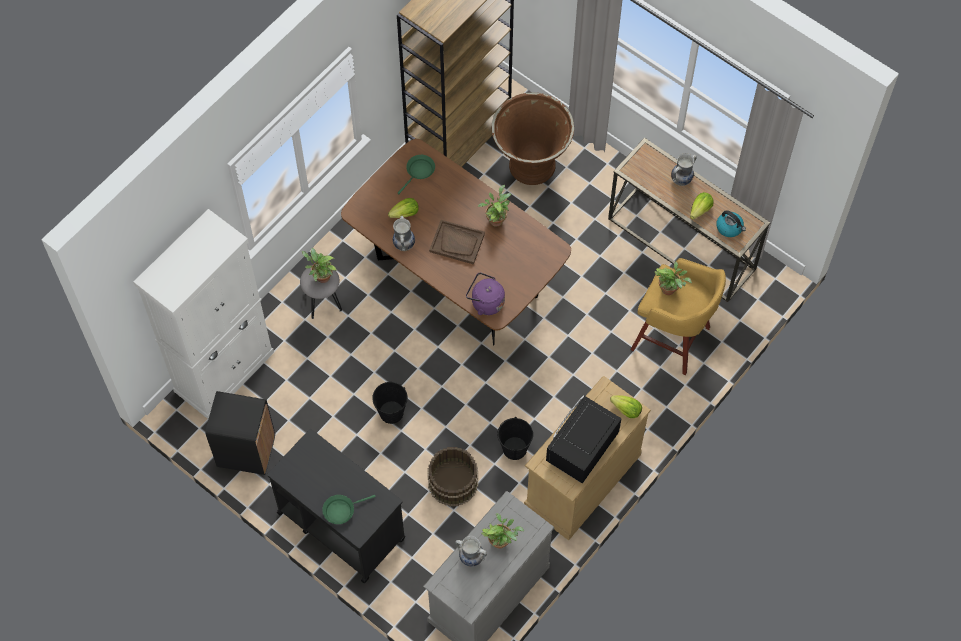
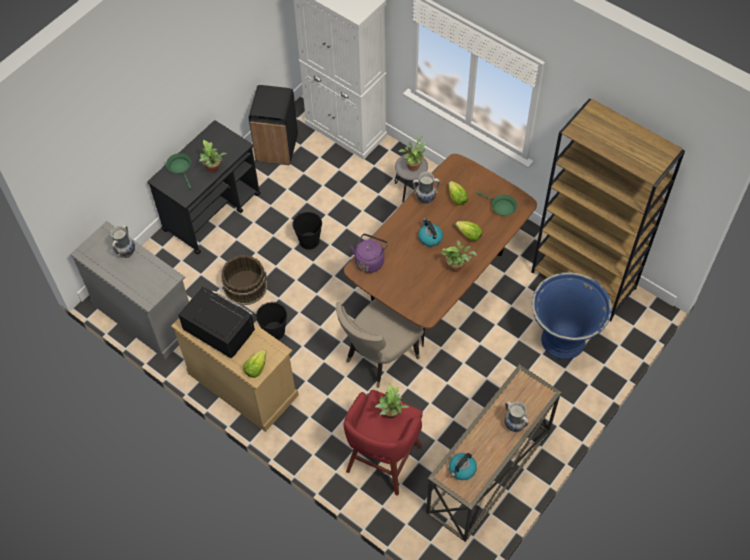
camera: 90 degrees right, 5 degrees down
(457, 243) = (430, 238): brown tray -> kettle
(501, 540) = (139, 273): potted plant -> potted plant (214, 169)
(530, 166) = (562, 339): brown planter -> blue planter
(551, 341) = (378, 358): none -> beige chair
(673, 340) = (382, 461): yellow stool -> red stool
(700, 210) = (480, 442): lettuce -> lettuce (469, 235)

